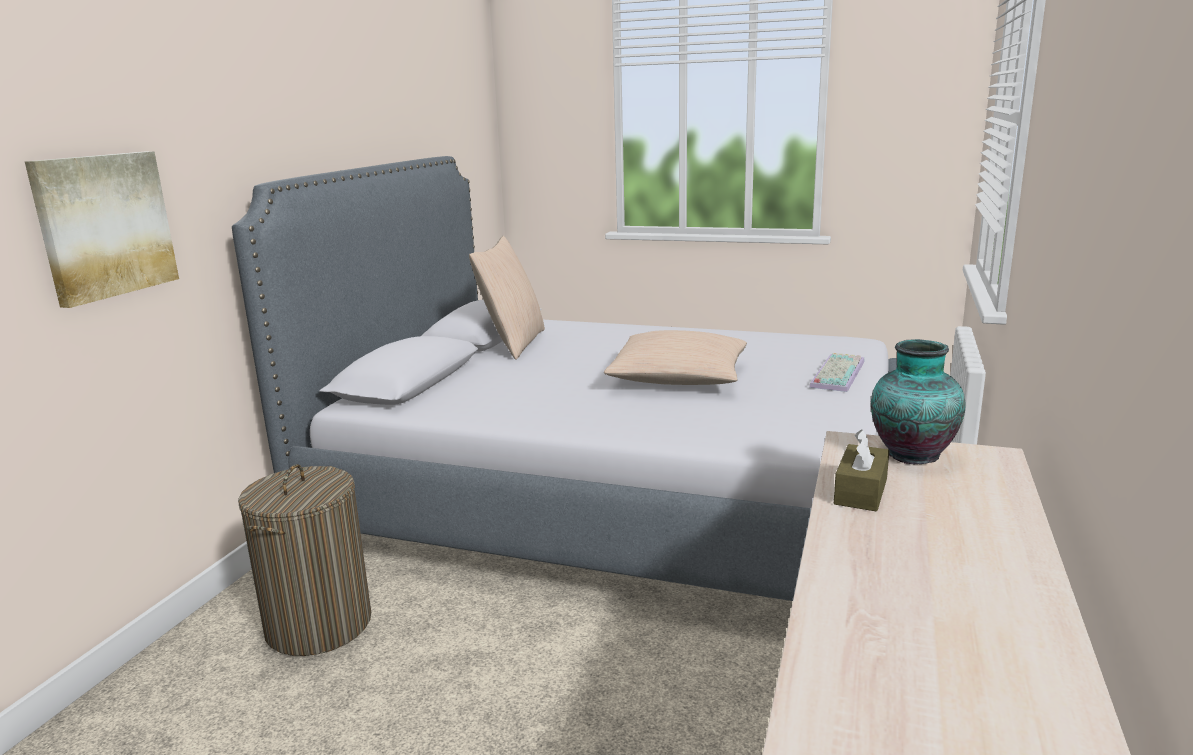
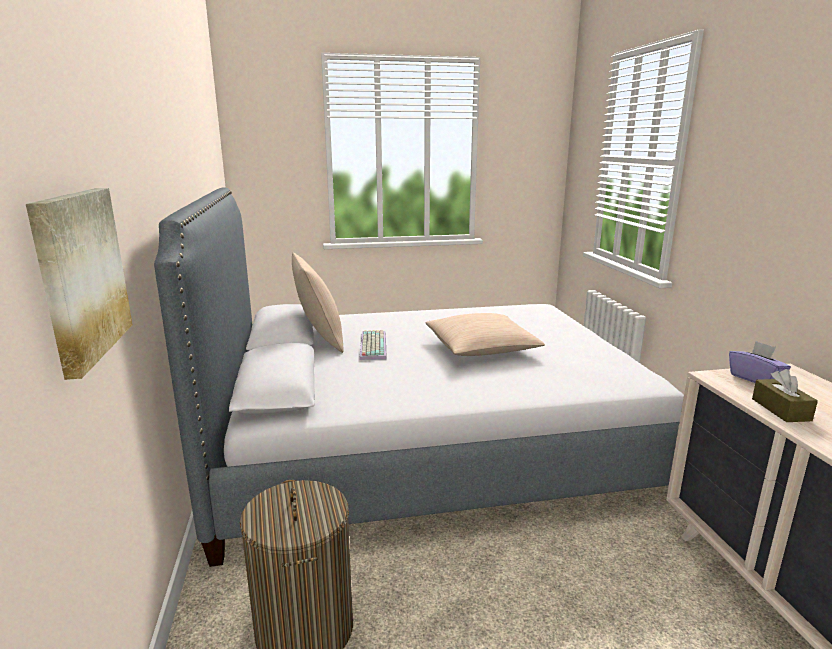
camera: 30 degrees left, 0 degrees up
(836, 373) = (566, 330): keyboard -> keyboard (371, 345)
(910, 454) = (755, 379): vase -> purple tissue box

